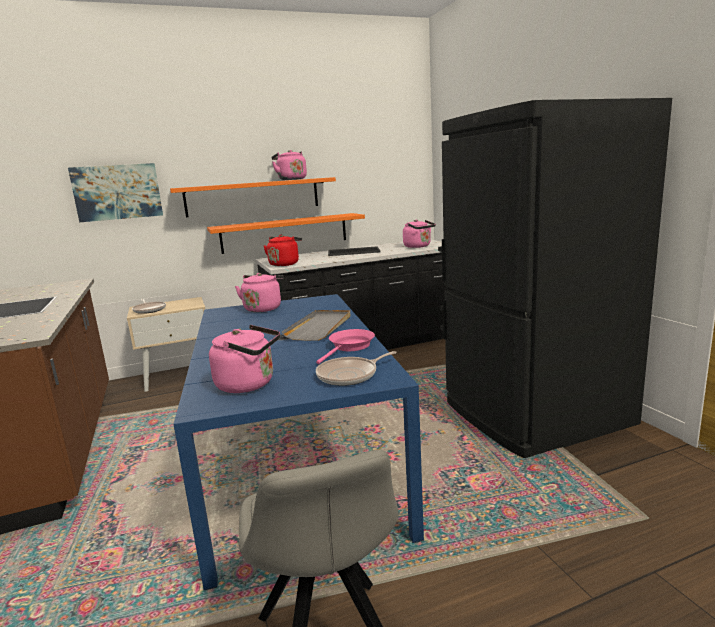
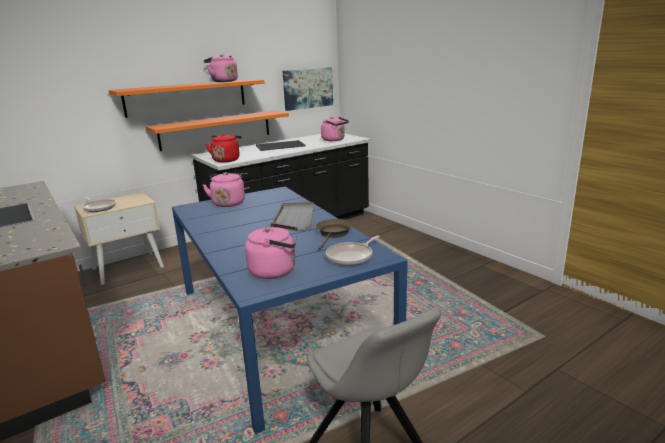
camera: 15 degrees left, 5 degrees up
(117, 192) = (56, 94): picture -> picture (308, 88)
(350, 347) = (333, 234): pink frying pan -> brown frying pan
(534, 412) = (447, 272): black fridge -> none

